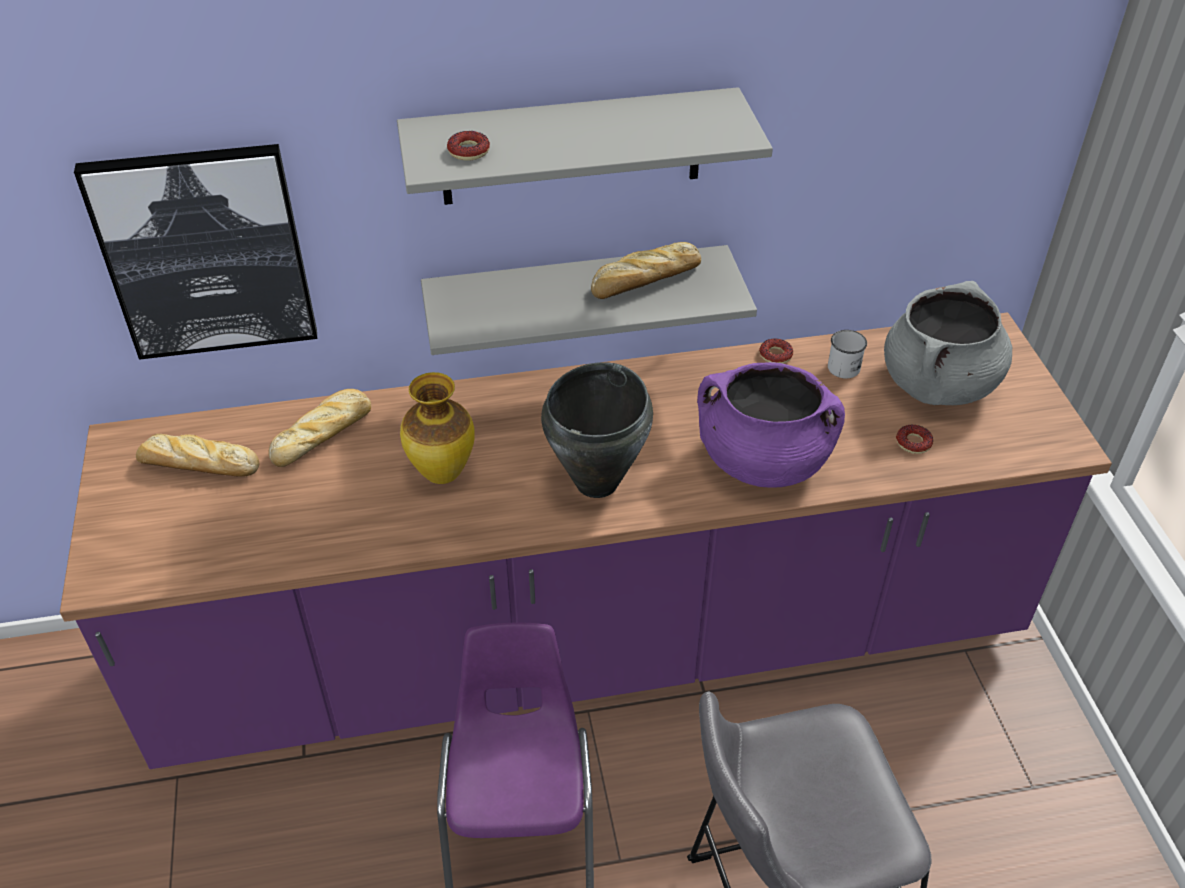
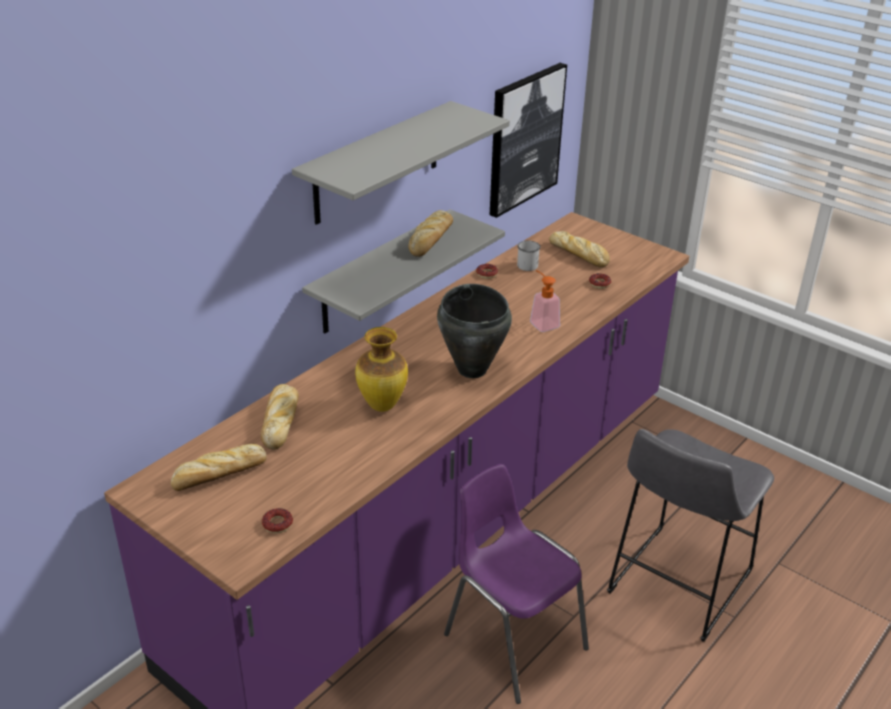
camera: 40 degrees left, 10 degrees down
(205, 252) = (181, 309): picture -> picture (524, 139)
(469, 151) = (361, 169): donut -> donut (277, 524)
(762, 461) = (541, 322): purple cooking pot -> soap dispenser
(938, 384) = (579, 254): grey cooking pot -> bread

